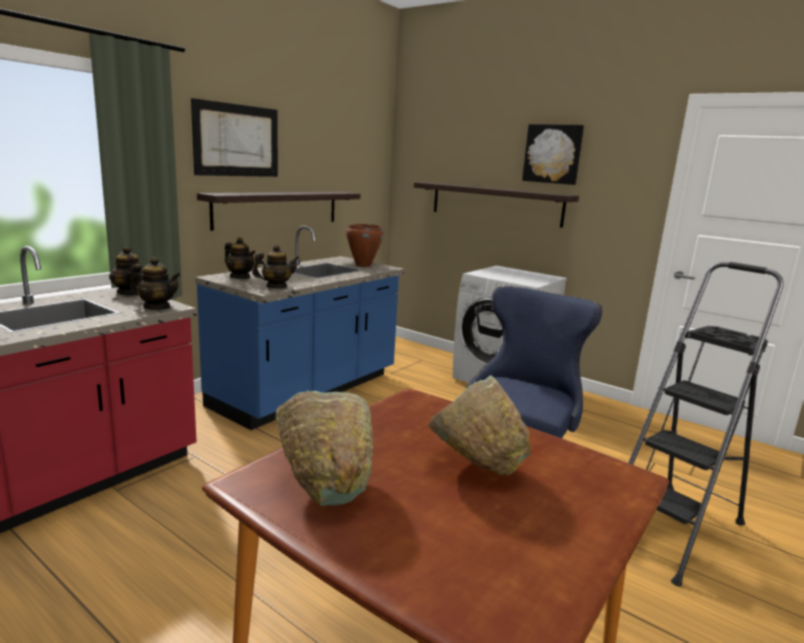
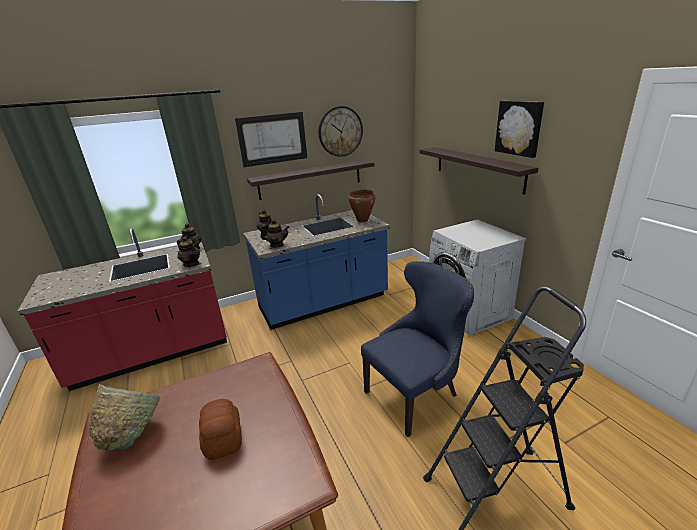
camera: 30 degrees right, 10 degrees up
(317, 147) = (340, 131): none -> wall clock
(473, 466) = (222, 439): green bowl -> bread

